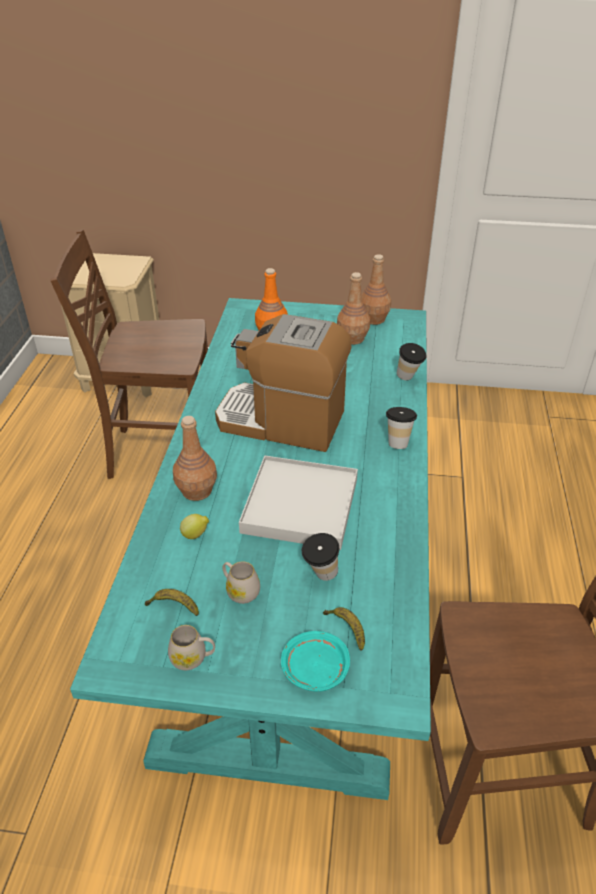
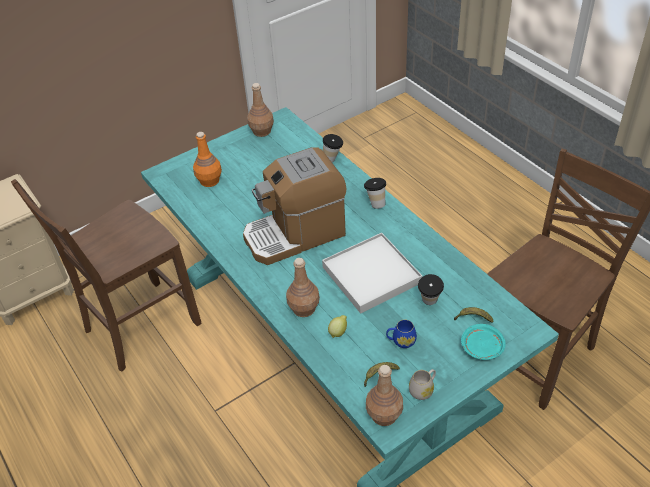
camera: 40 degrees left, 5 degrees up
(240, 591) = (401, 341): white mug -> blue mug
(352, 338) = (266, 153): brown bottle -> brown bottle (384, 414)

